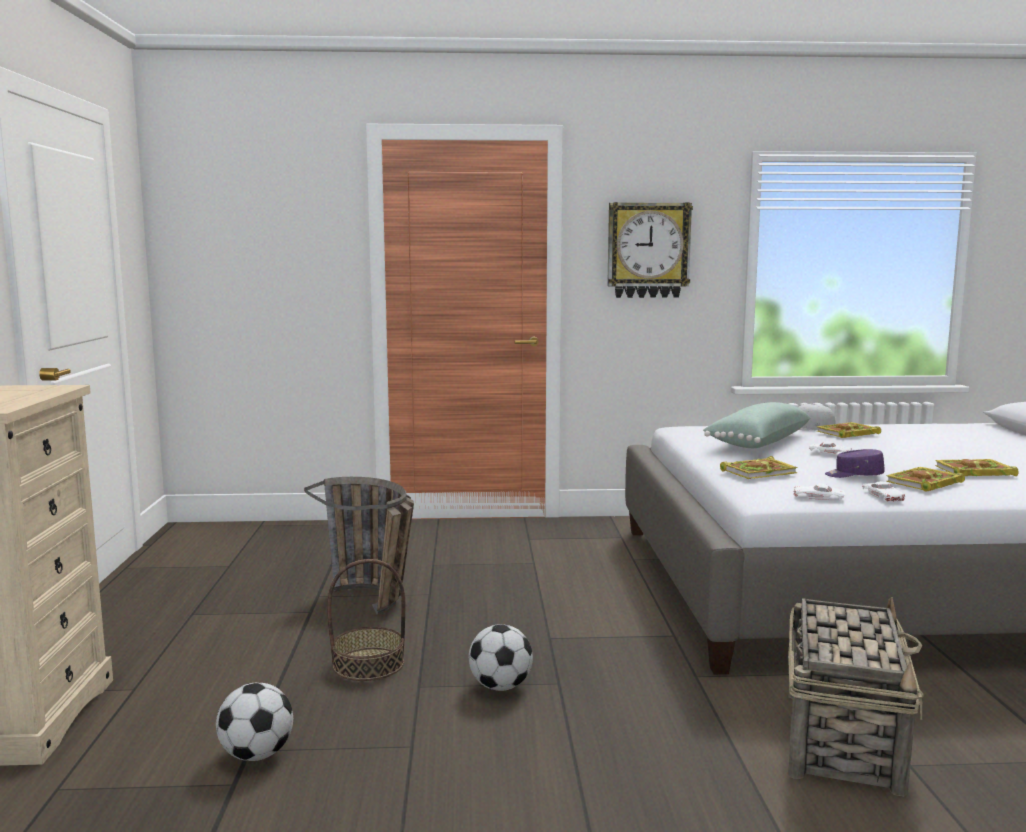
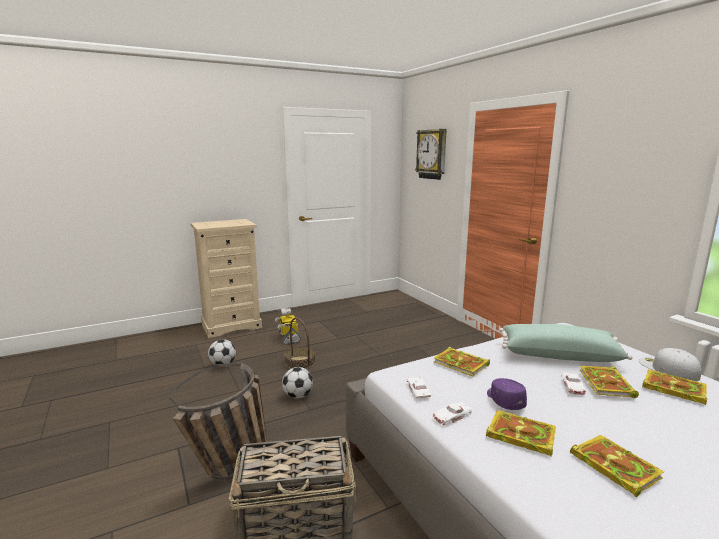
camera: 65 degrees right, 5 degrees up
(229, 657) = (289, 338): none -> toy robot
(376, 604) = (358, 348): basket -> basket (231, 469)
(648, 250) = (616, 186): wall clock -> wall clock (432, 154)
(835, 443) = (607, 384): none -> book

